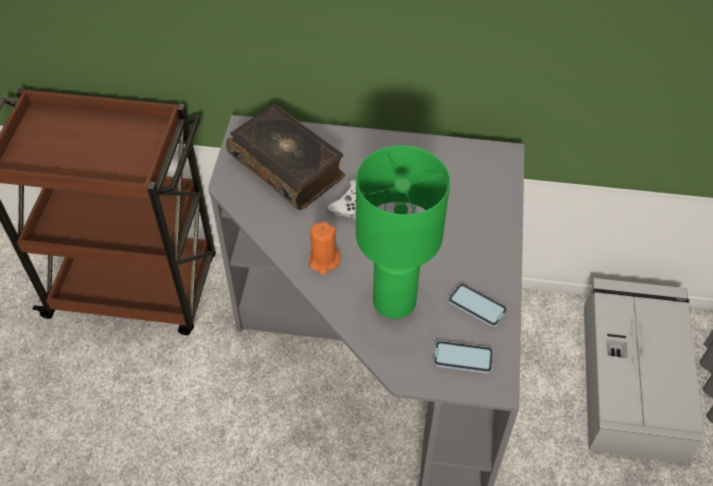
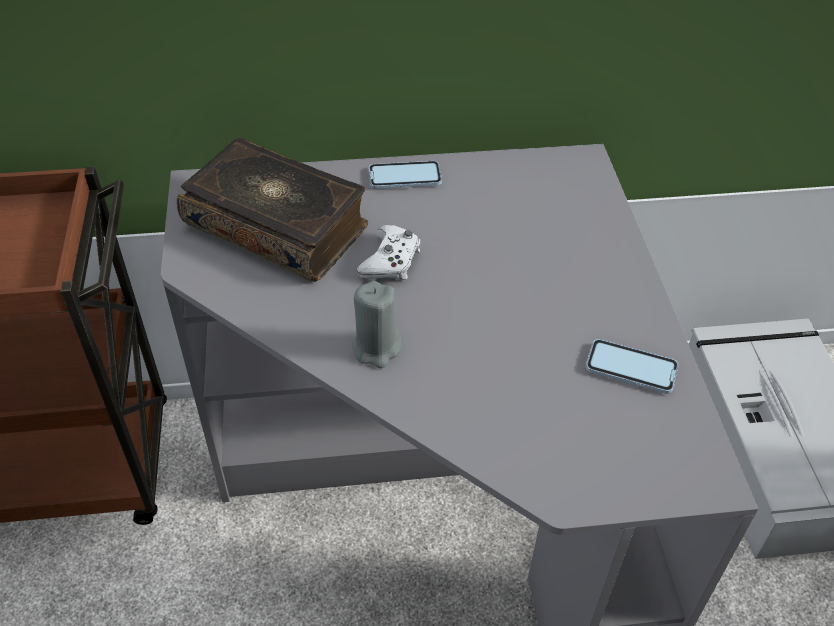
camera: 15 degrees left, 5 degrees down
(324, 261) = (376, 348): orange candle -> grey candle
(393, 302) = (505, 388): green table lamp -> none
(463, 358) = (642, 449): phone -> phone (405, 177)

